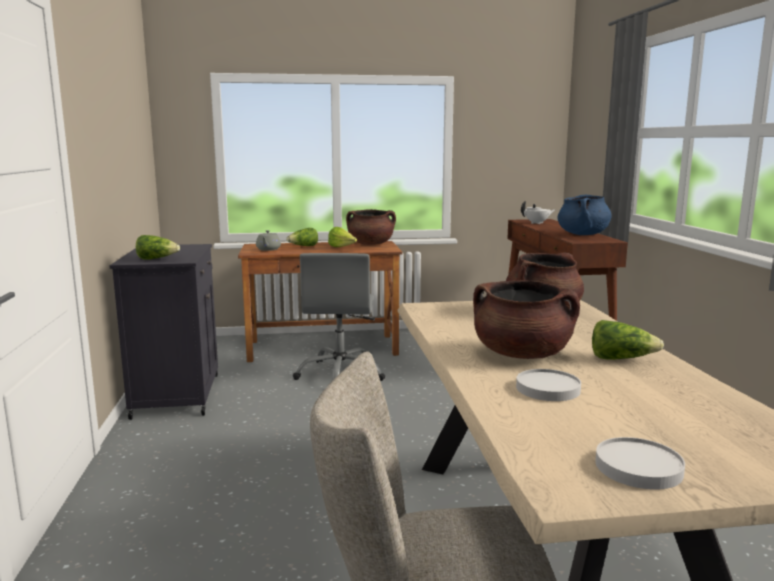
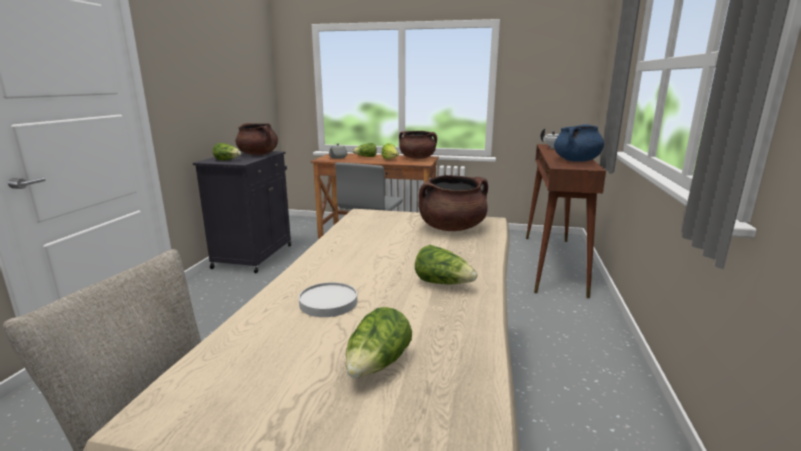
camera: 20 degrees right, 5 degrees up
(522, 354) = (364, 266): brown cooking pot -> brown cooking pot (258, 154)
(639, 468) = (262, 403): white plate -> none
(679, 425) = (378, 365): none -> lettuce

